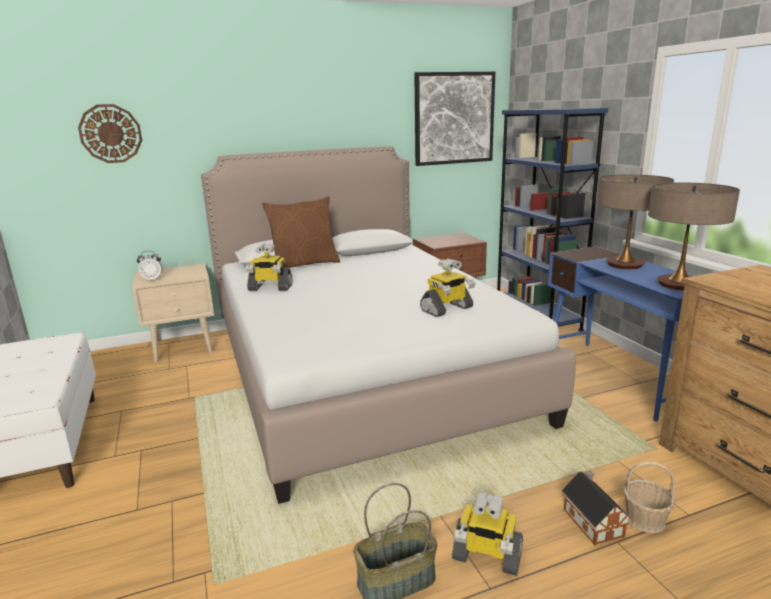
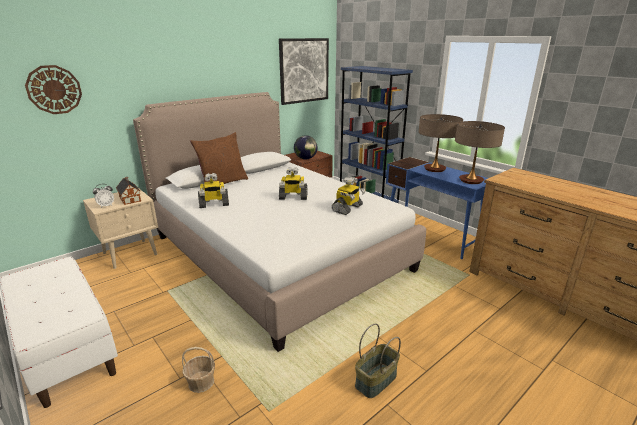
camera: 20 degrees left, 5 degrees up
(443, 244) = (305, 158): none -> globe
(486, 556) = (415, 354): toy robot -> toy robot (293, 197)
(592, 521) = (457, 322): toy house -> toy house (130, 199)
(645, 519) = (481, 315): basket -> basket (201, 382)

